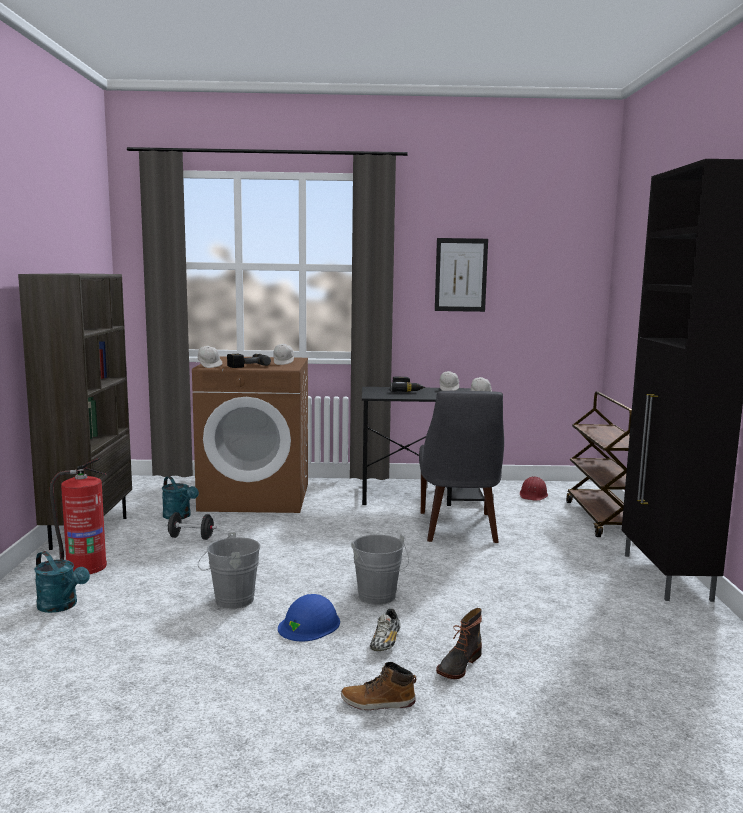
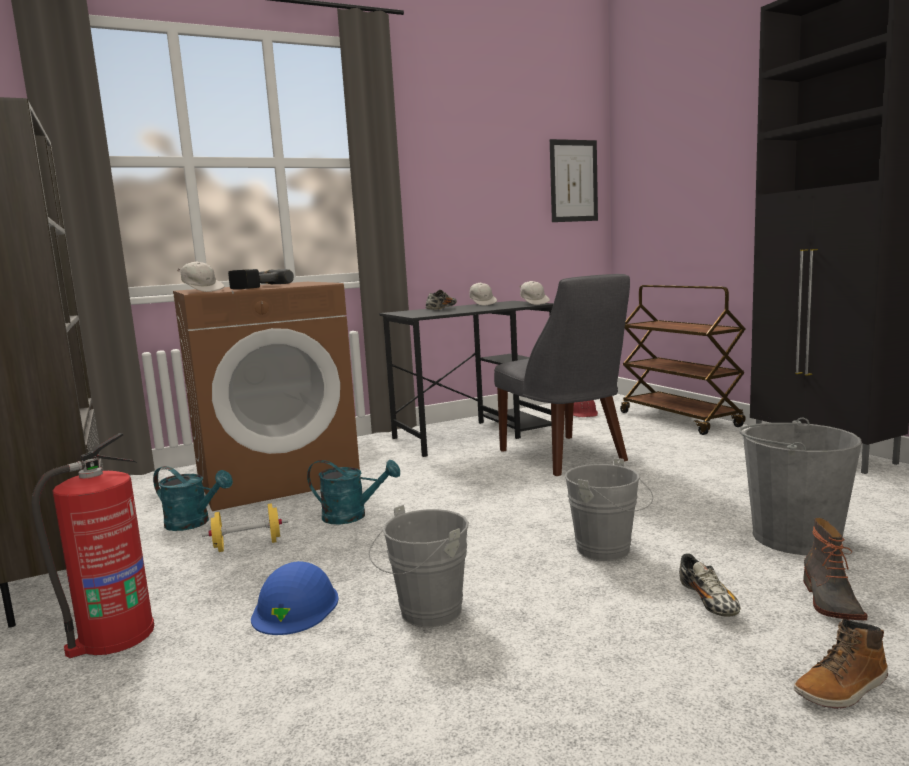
camera: 25 degrees left, 0 degrees up
(61, 606) = (141, 719): turquoise watering can -> turquoise watering can (352, 516)
(191, 537) = (248, 545): black dumbbell -> yellow dumbbell
(283, 363) = (296, 283): white cap -> none
(309, 624) = (582, 611): blue hard hat -> blue hard hat (295, 607)
(406, 390) = (441, 309): power drill -> shoe
(461, 275) = (469, 170): picture -> picture (573, 181)
(513, 626) = (795, 537): none -> grey bucket

